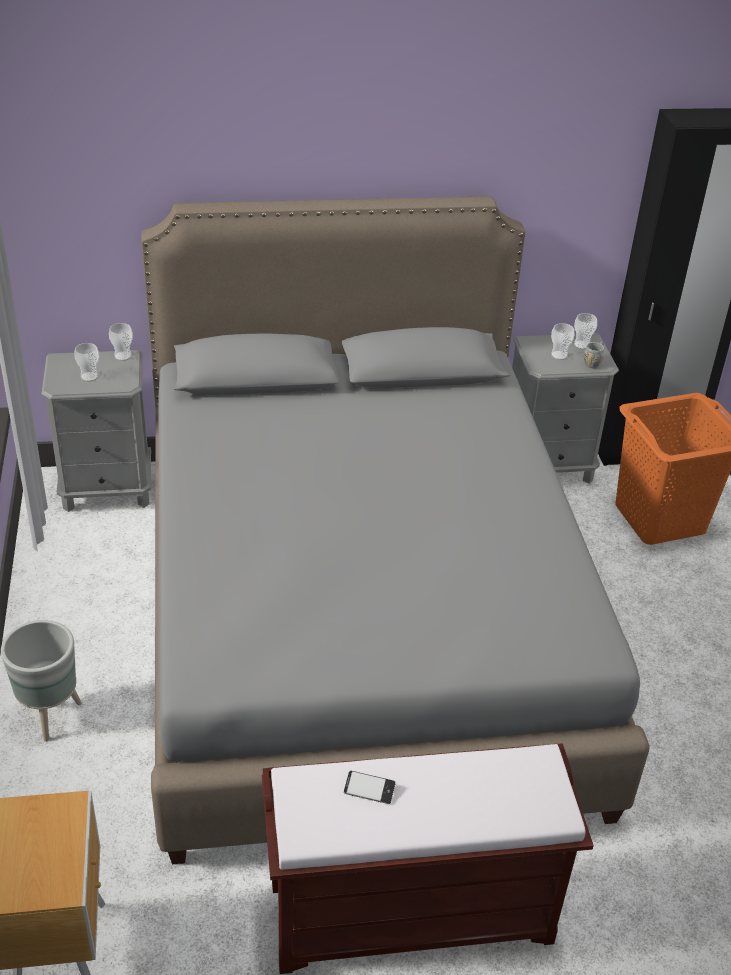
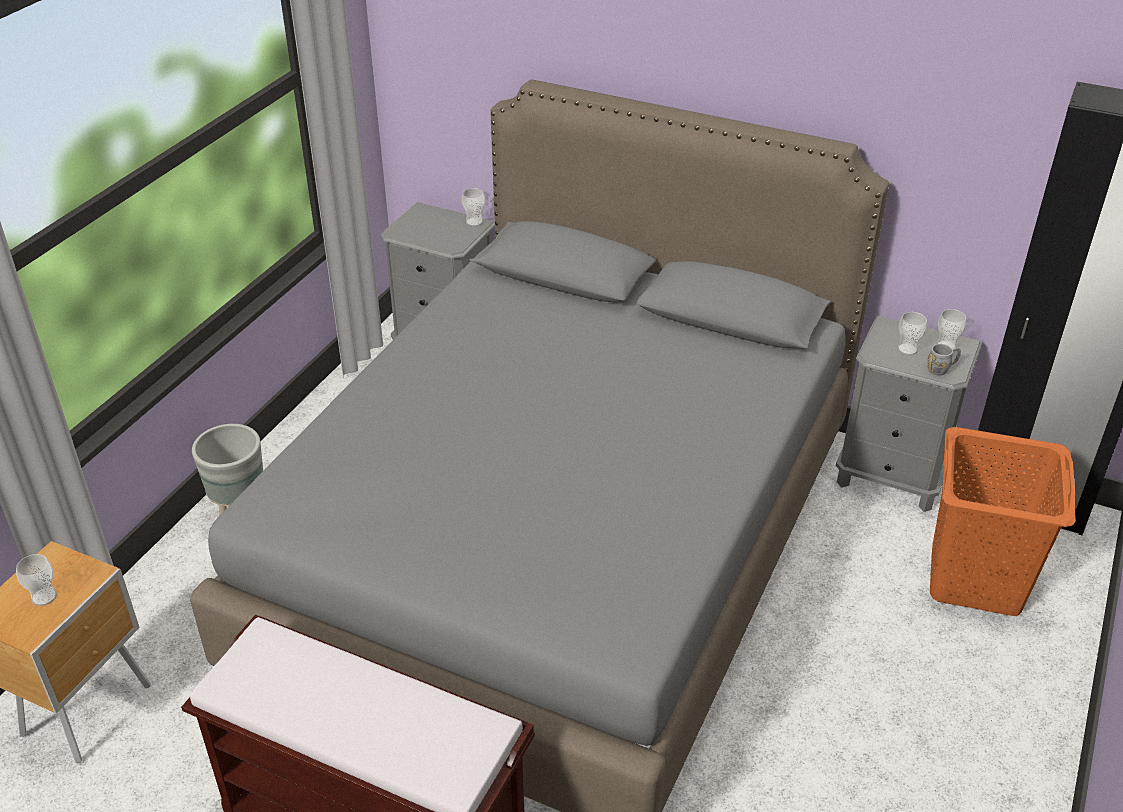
camera: 35 degrees right, 0 degrees up
(89, 377) = (429, 231): cup -> cup (44, 597)
(369, 790) = (313, 675): phone -> none

